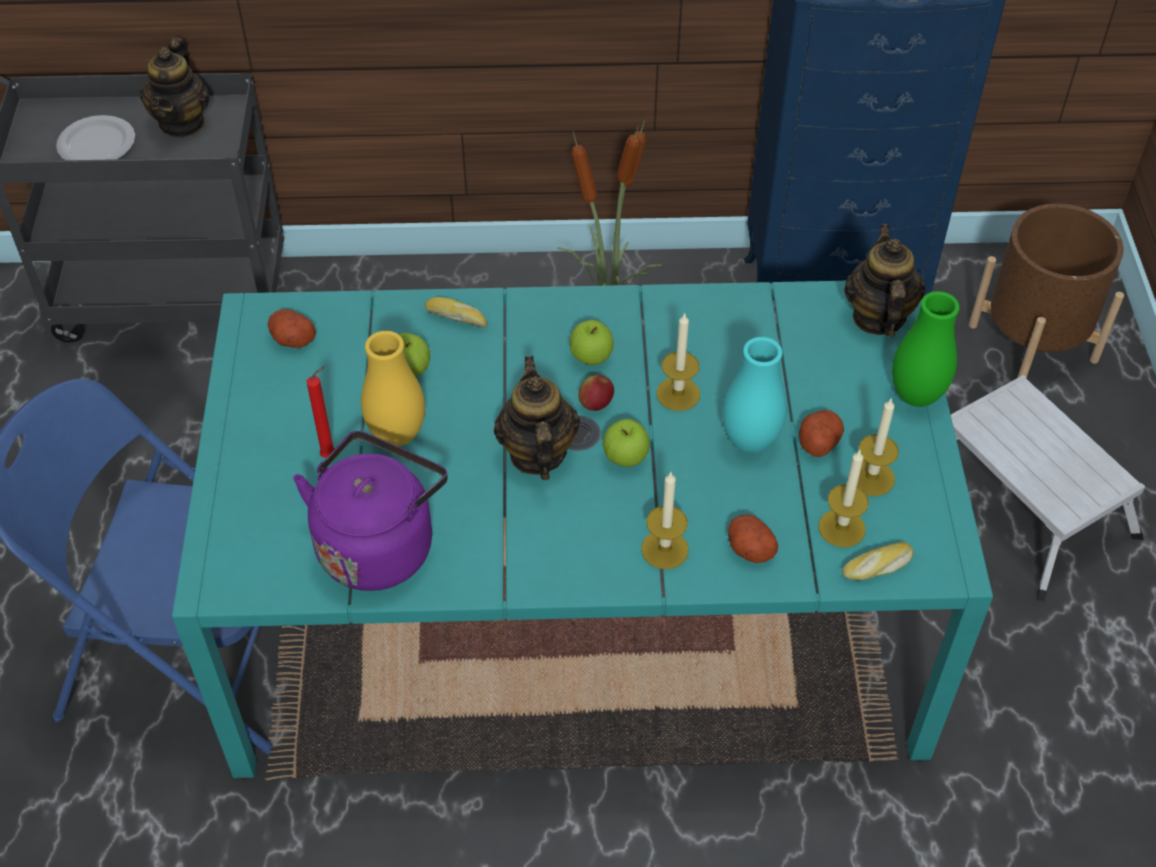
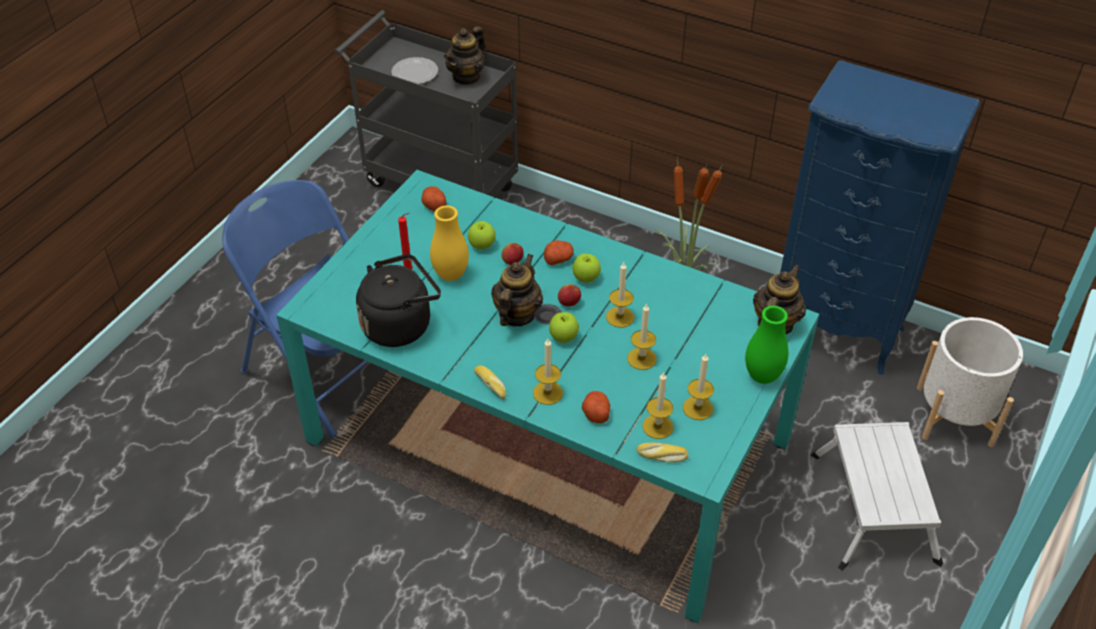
camera: 30 degrees right, 5 degrees down
(378, 544) = (400, 324): purple kettle -> black kettle
(457, 317) = (528, 228): bread -> bread (491, 384)
(471, 376) = (512, 261): none -> apple
(750, 441) = (641, 358): turquoise vase -> candle
(818, 441) = (682, 375): potato -> potato (558, 259)
(1032, 343) = (954, 416): brown planter -> white planter

